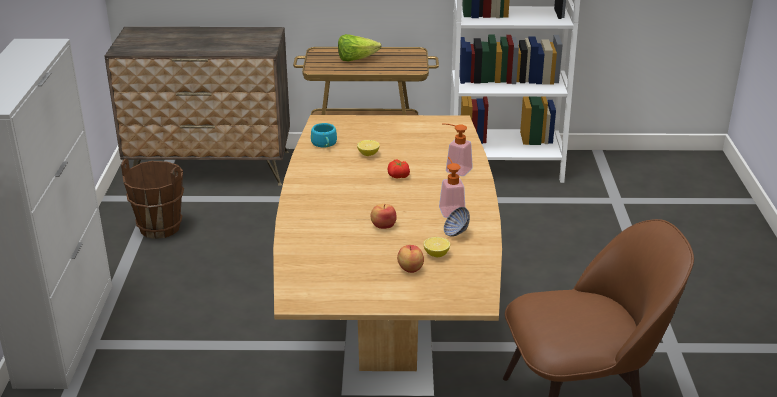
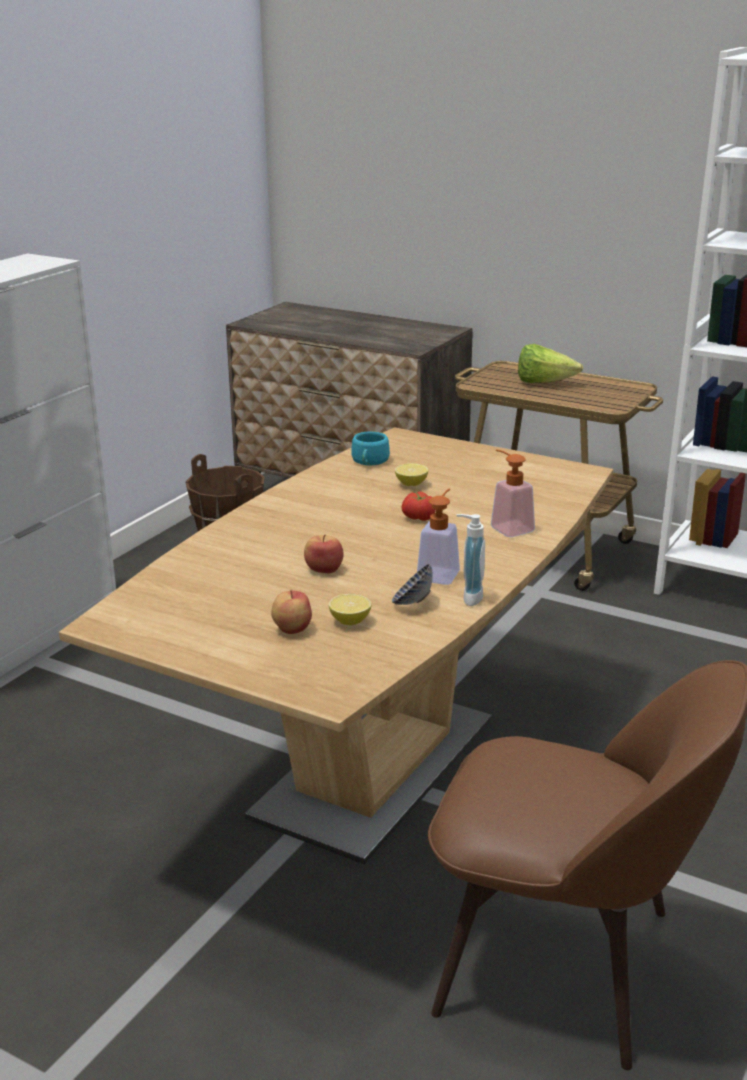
camera: 30 degrees right, 5 degrees down
(482, 220) = (468, 597): none -> soap dispenser

